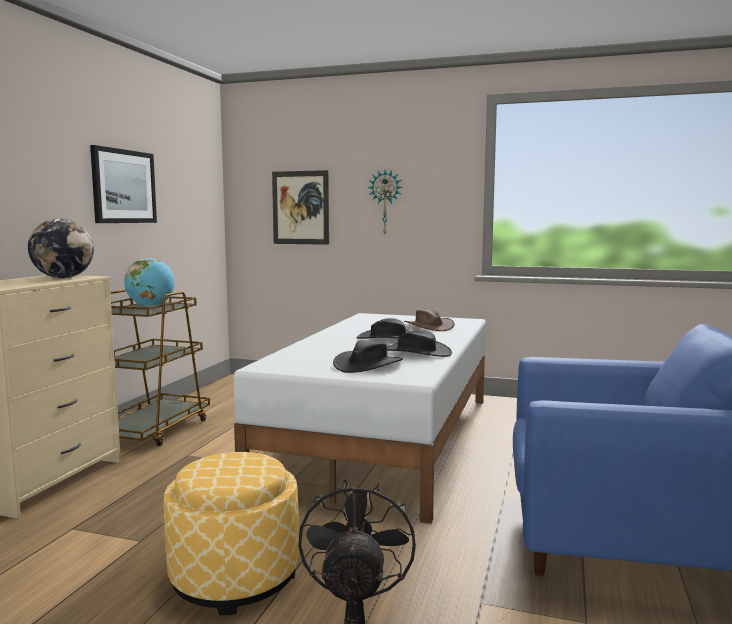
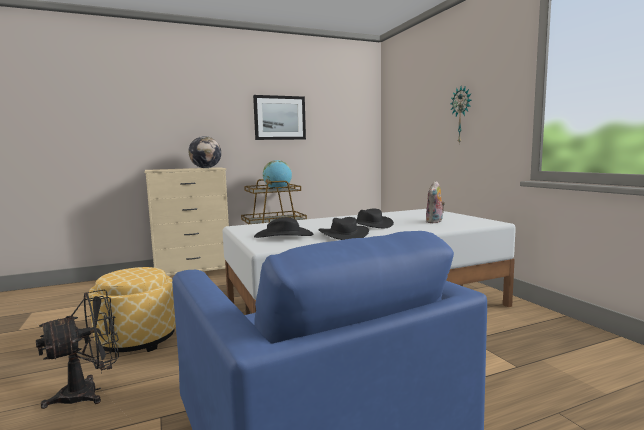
camera: 50 degrees right, 0 degrees up
(300, 207) = (414, 125): picture -> none
(428, 326) = (435, 222): brown hat -> plush toy

